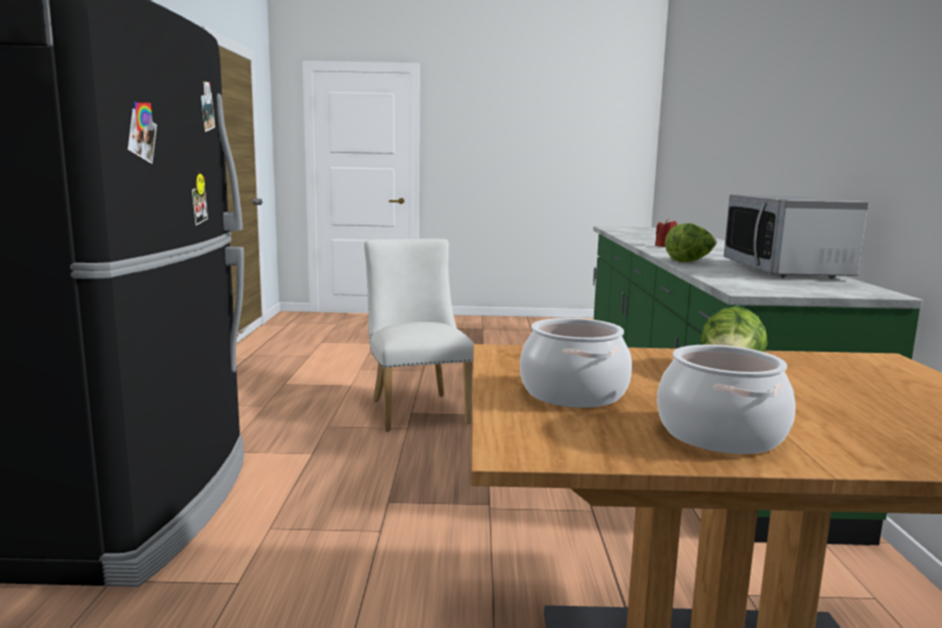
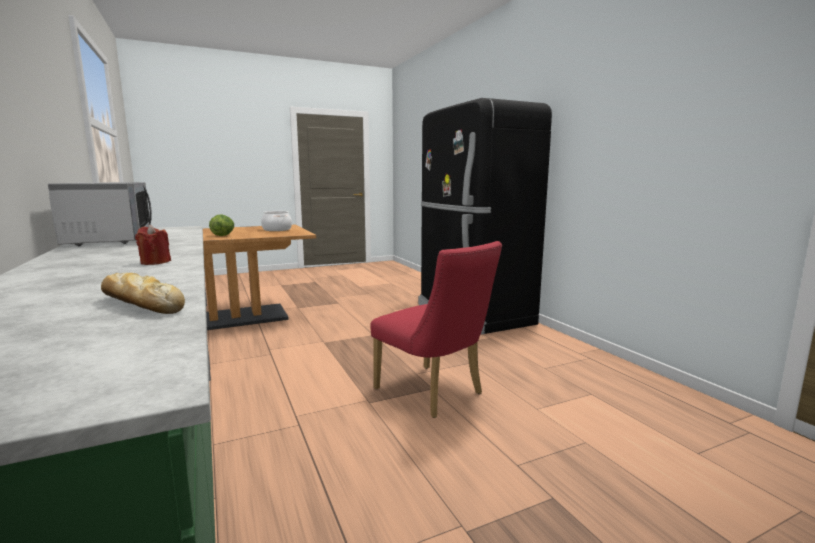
camera: 155 degrees right, 0 degrees up
(416, 409) = (434, 393): white chair -> red chair
(634, 234) = (141, 304): none -> bread
(689, 261) = (177, 241): lettuce -> none
(719, 434) = (243, 228): cooking pot -> none

